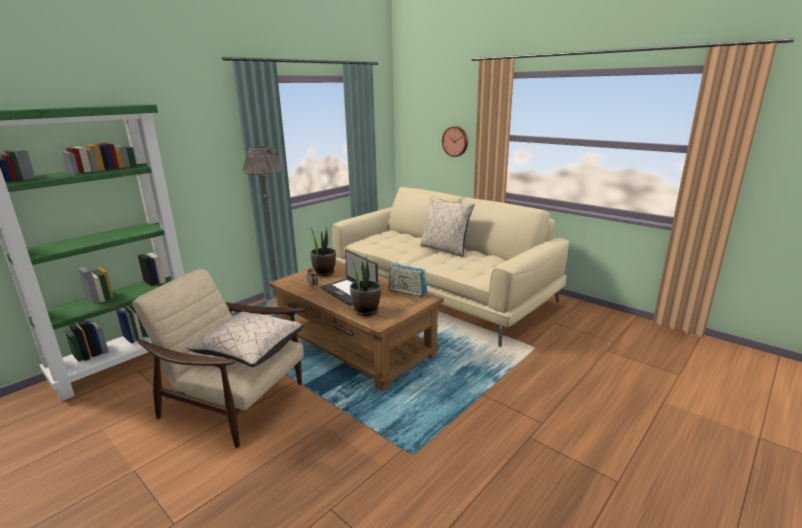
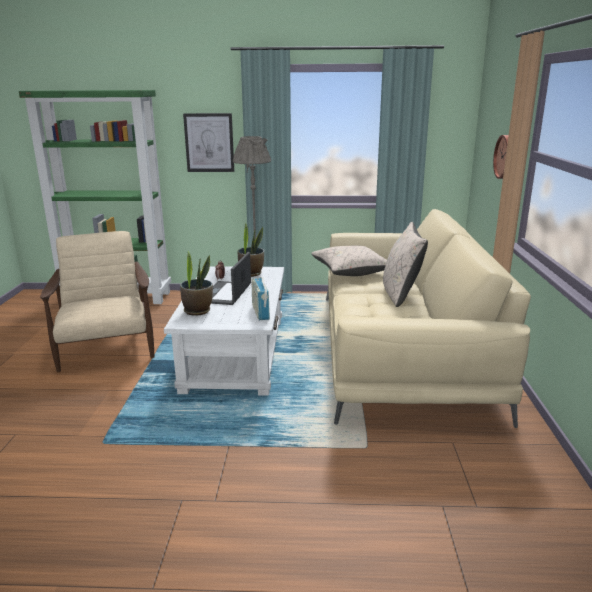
camera: 50 degrees right, 0 degrees up
(202, 158) = (209, 142): none -> picture
(249, 350) = (103, 305): beige pillow -> beige pillow (350, 271)
(356, 345) = (235, 354): brown coffee table -> white coffee table

